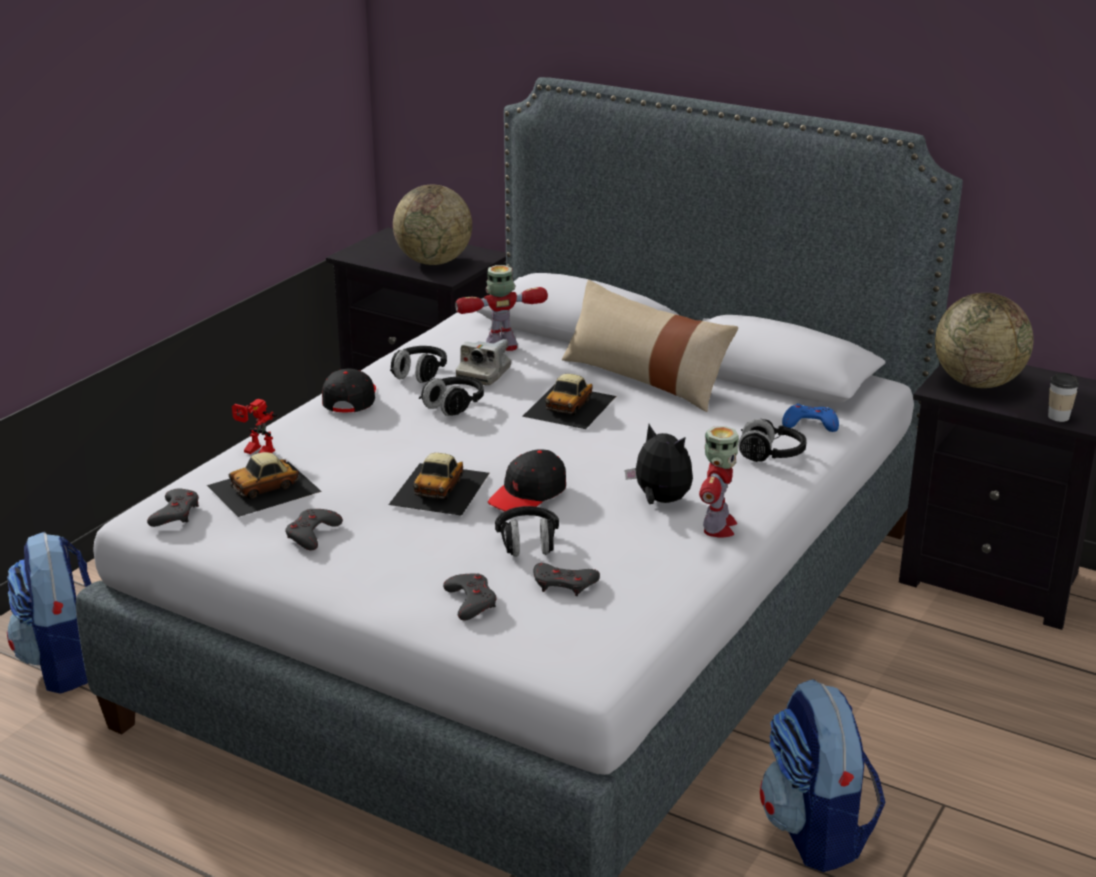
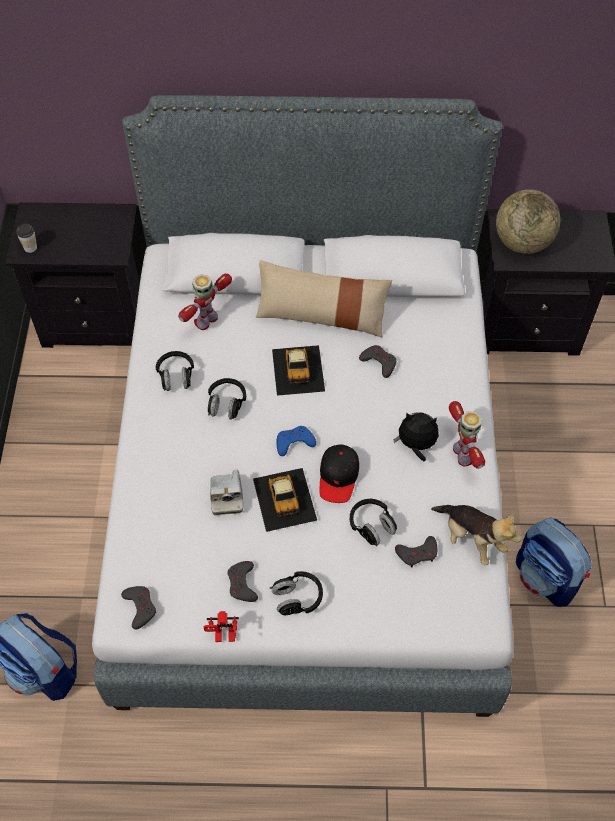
camera: 30 degrees left, 30 degrees up
(255, 452) = (137, 516): toy robot -> toy robot (223, 638)
(264, 488) = (178, 554): toy car -> none
(350, 399) = (152, 427): black cap -> none
(434, 262) = (90, 237): globe -> none
(471, 601) = (379, 598): grey game controller -> grey game controller (379, 362)
(484, 374) = (218, 356): camera -> camera (226, 496)
(653, 596) = (471, 539): none -> plush toy
(771, 456) = (447, 367): black headphones -> black headphones (297, 598)
(810, 423) = (448, 322): blue game controller -> blue game controller (294, 442)
(1058, 417) = (584, 261): cup -> cup (30, 247)

